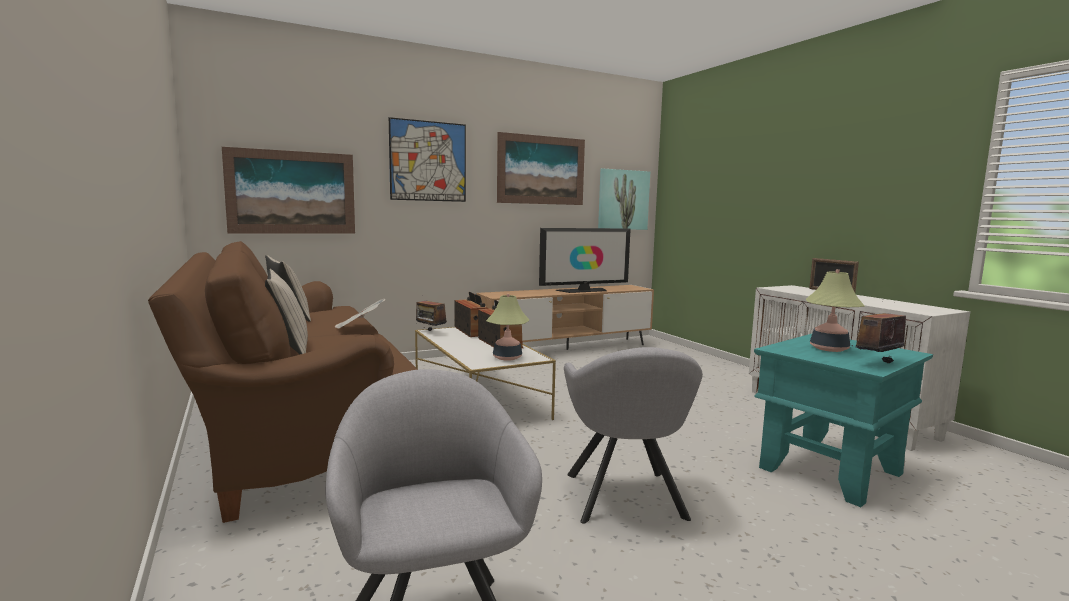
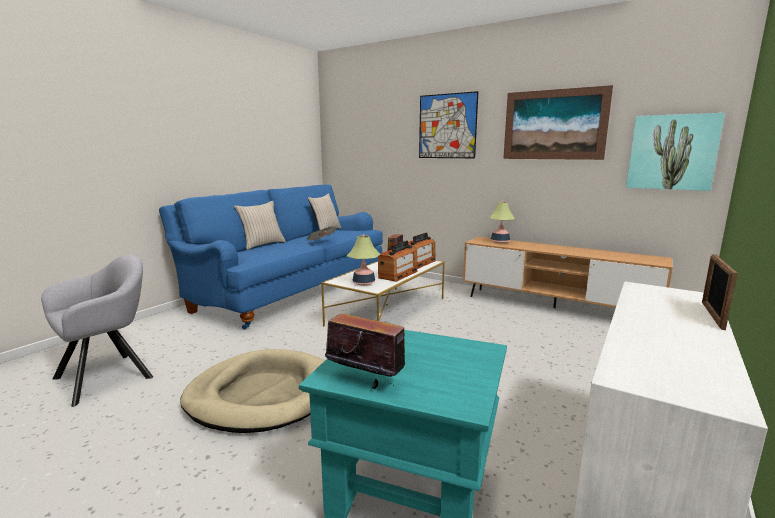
camera: 60 degrees right, 5 degrees up
(292, 192) = (365, 154): picture -> none
(294, 427) = (291, 290): brown sofa -> blue sofa
(584, 290) = (575, 252): television -> none
(625, 500) = (262, 395): grey armchair -> beige dog bed
(829, 348) = (415, 355): table lamp -> table lamp (500, 241)

